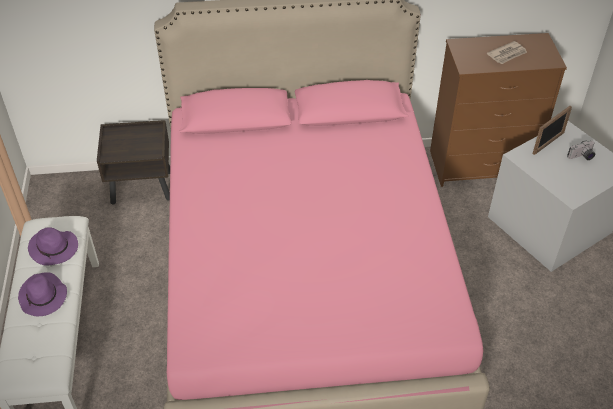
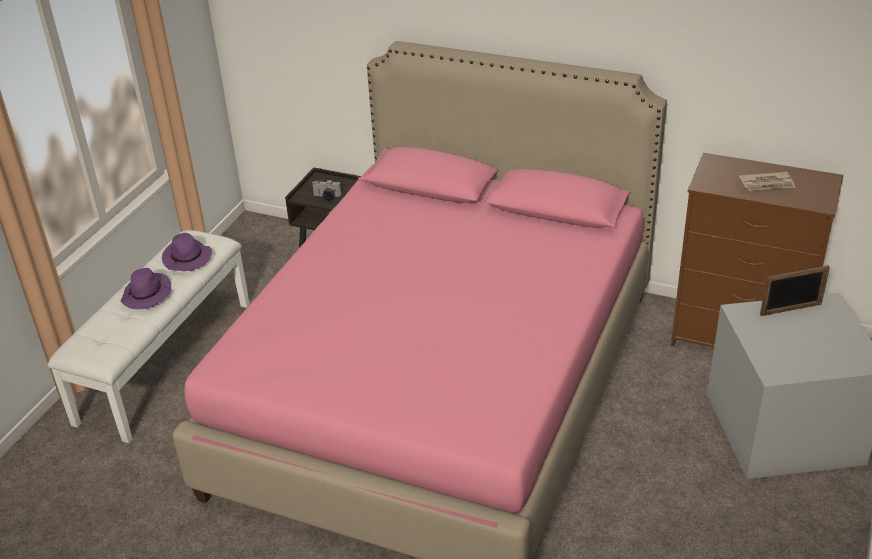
camera: 30 degrees right, 10 degrees down
(581, 157) = (824, 336): camera -> camera (326, 197)

